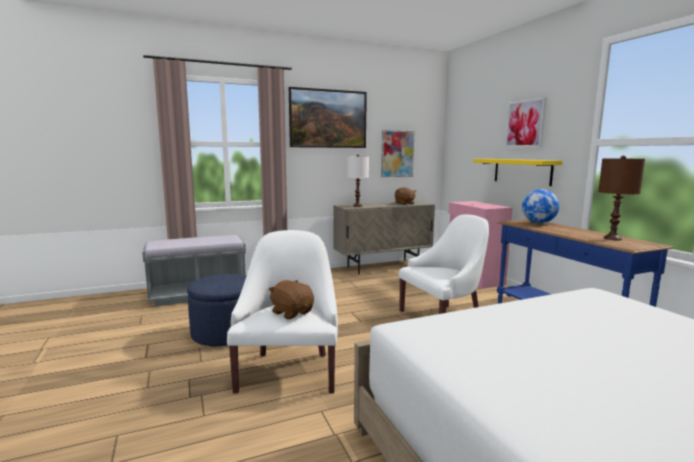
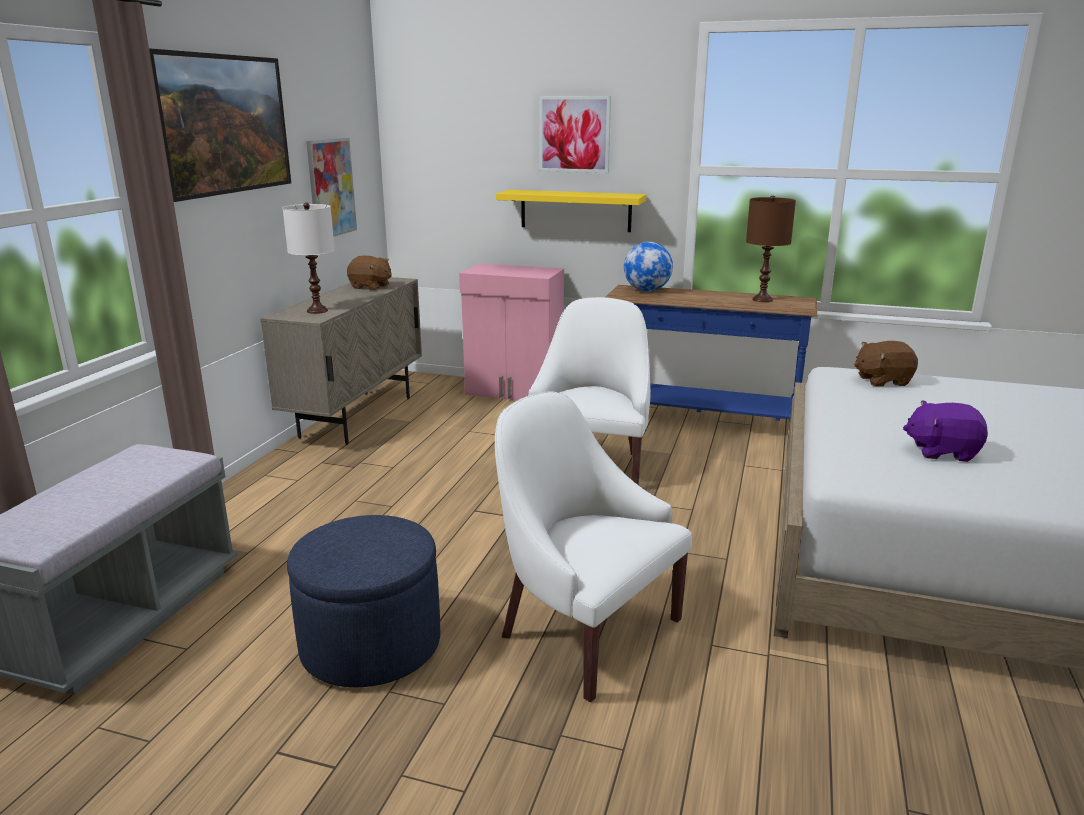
camera: 50 degrees left, 10 degrees up
(292, 312) = (612, 532): brown plush toy -> brown plush toy (882, 381)
(523, 347) = (941, 451): none -> purple plush toy

